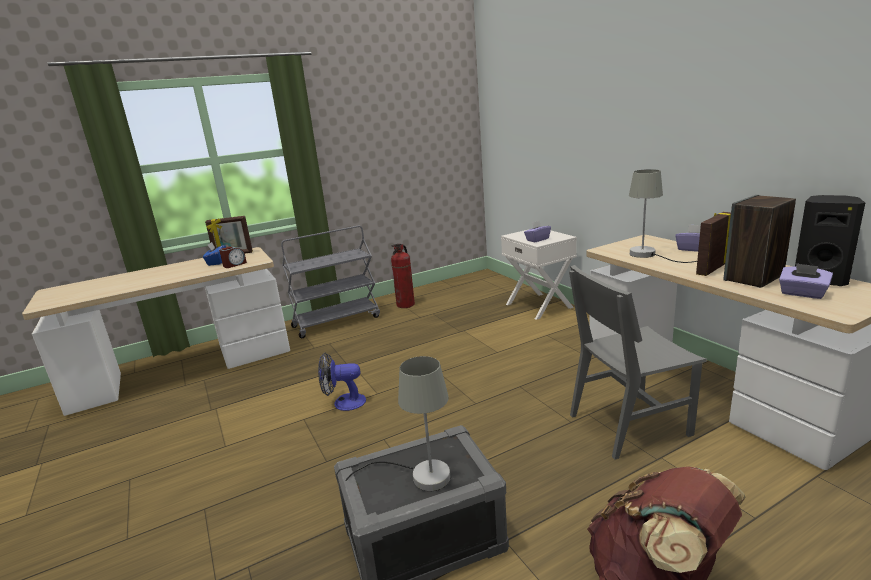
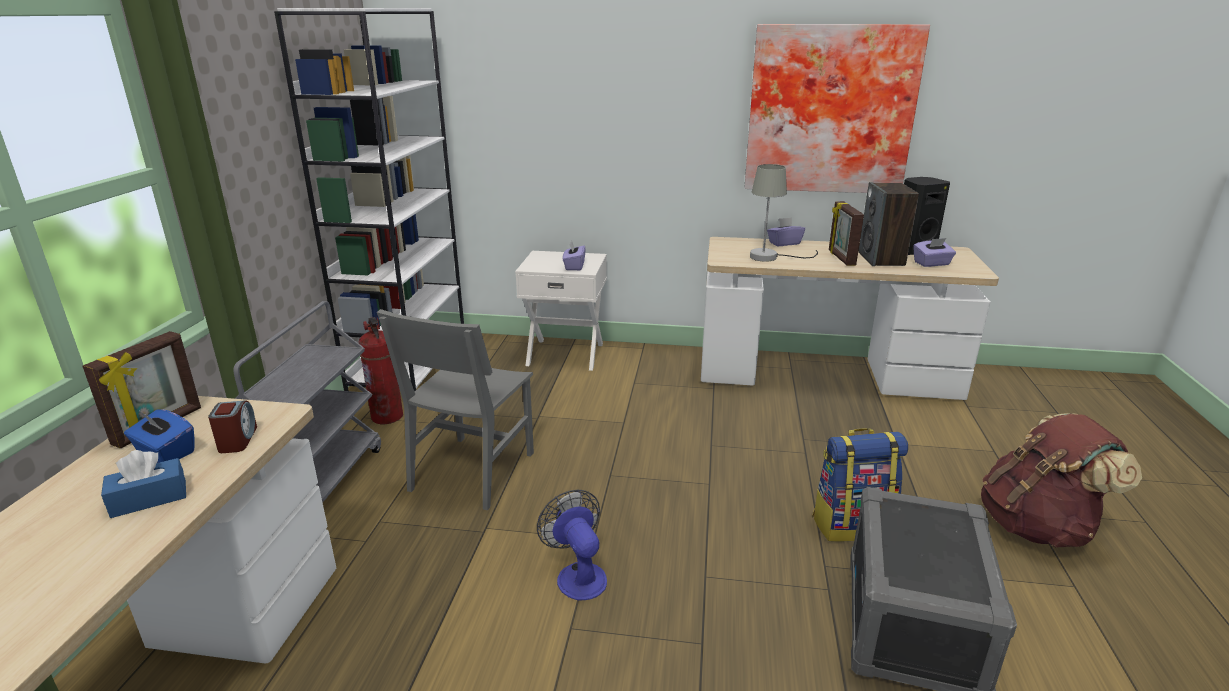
camera: 55 degrees left, 5 degrees up
(186, 272) = (149, 498): none -> blue tissue box
(344, 403) = (577, 574): fan -> fan turned 120 degrees clockwise
(420, 476) = (942, 546): grey table lamp -> none
(455, 285) = (409, 365): none -> white bookcase
(508, 474) = (852, 524): none -> backpack
(628, 424) = (839, 431): grey chair -> grey chair (472, 471)
(748, 120) = (830, 110): none -> picture

